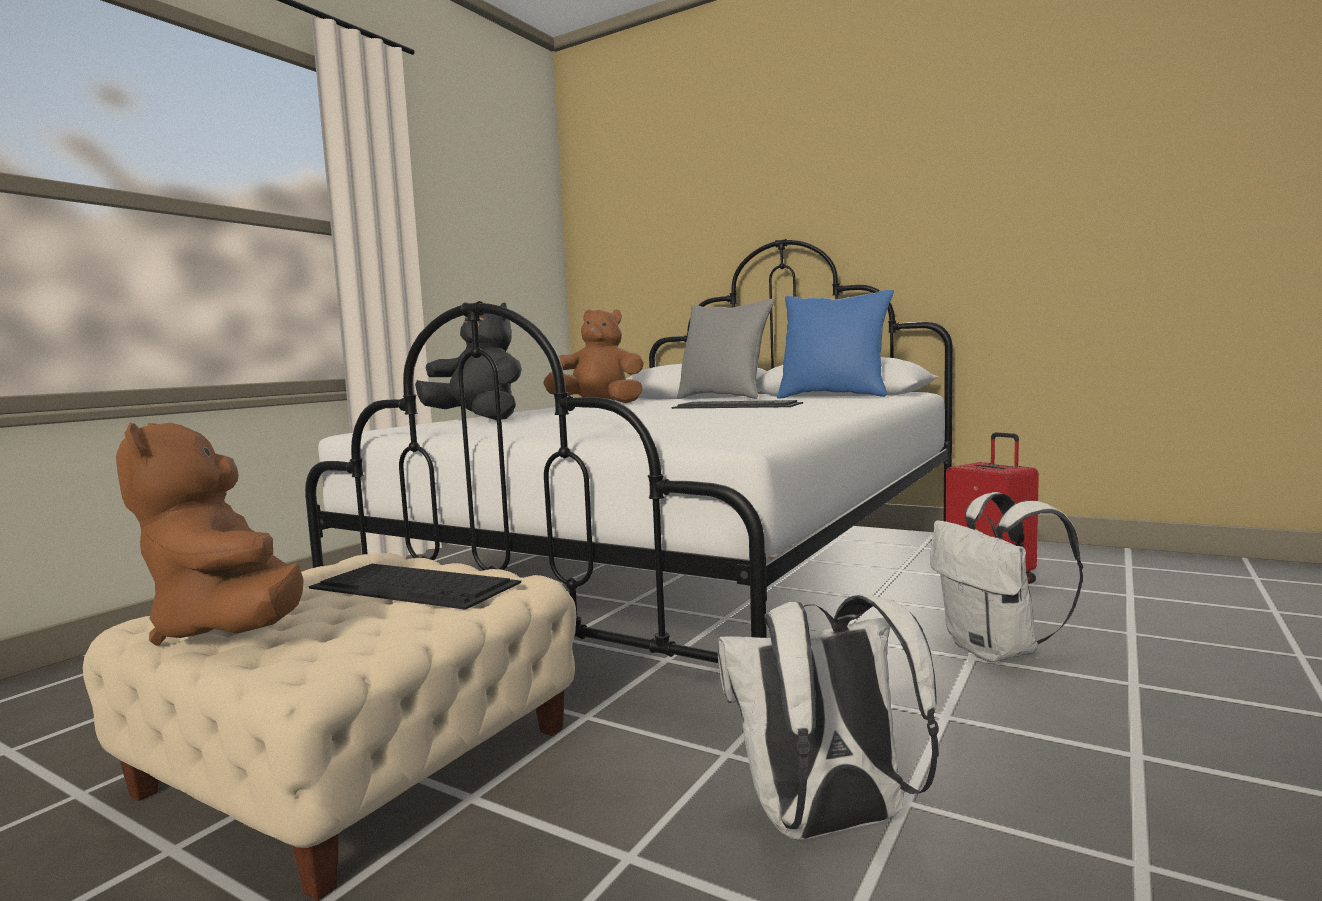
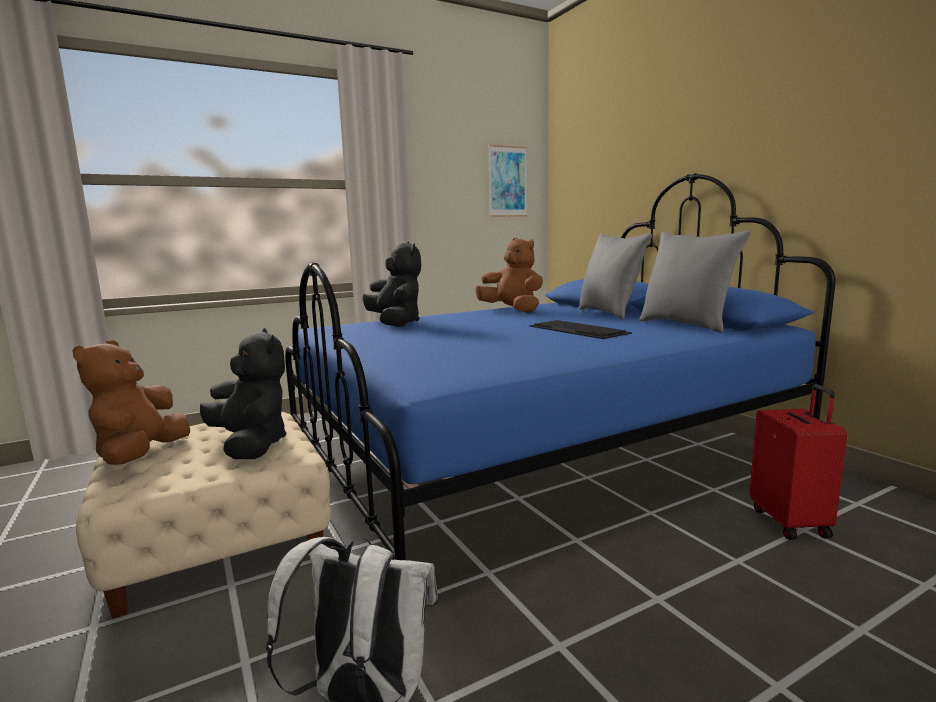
camera: 30 degrees right, 5 degrees up
(416, 585) = (251, 445): keyboard -> black plush toy
(523, 247) = (507, 181): none -> picture
(688, 578) = (537, 455): white bed -> blue bed
(834, 396) = (686, 325): blue pillow -> grey pillow
(996, 651) = (688, 600): white backpack -> none

